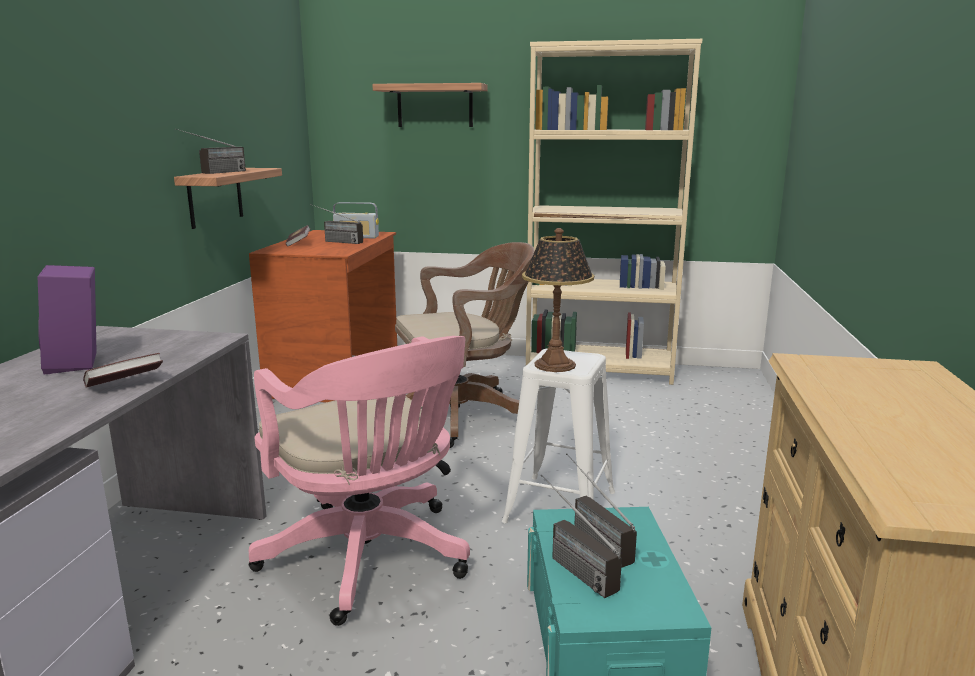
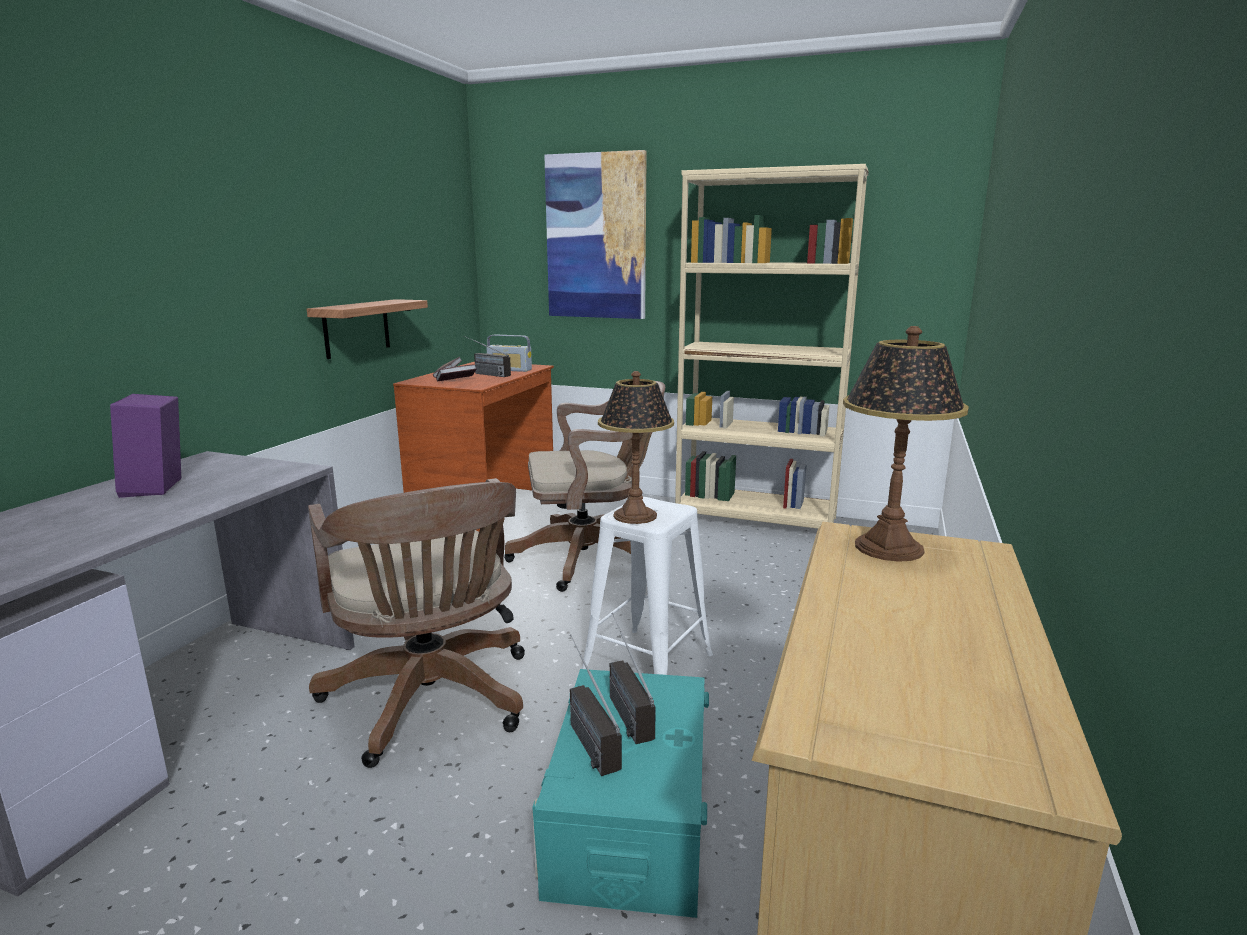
camera: 10 degrees right, 0 degrees up
(125, 384) = (178, 512): book -> book (456, 381)
(215, 173) = (352, 304): radio -> none
(371, 560) = (432, 702): pink office chair -> brown office chair
(435, 106) = (596, 237): shelf -> picture
(845, 370) = (887, 547): none -> table lamp

